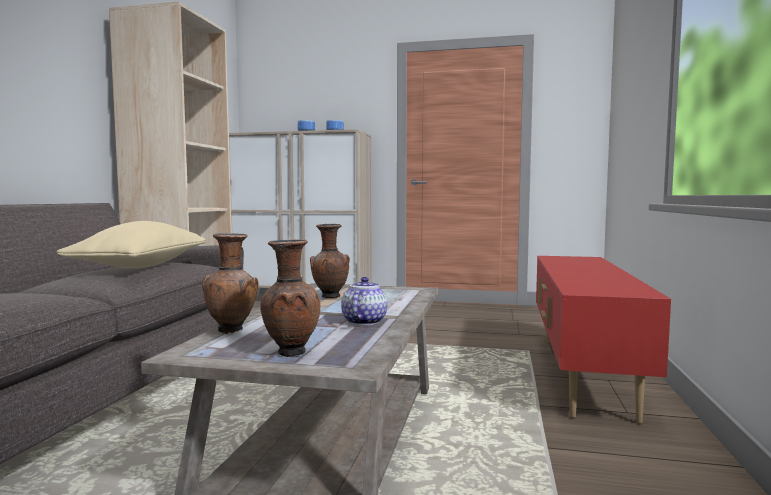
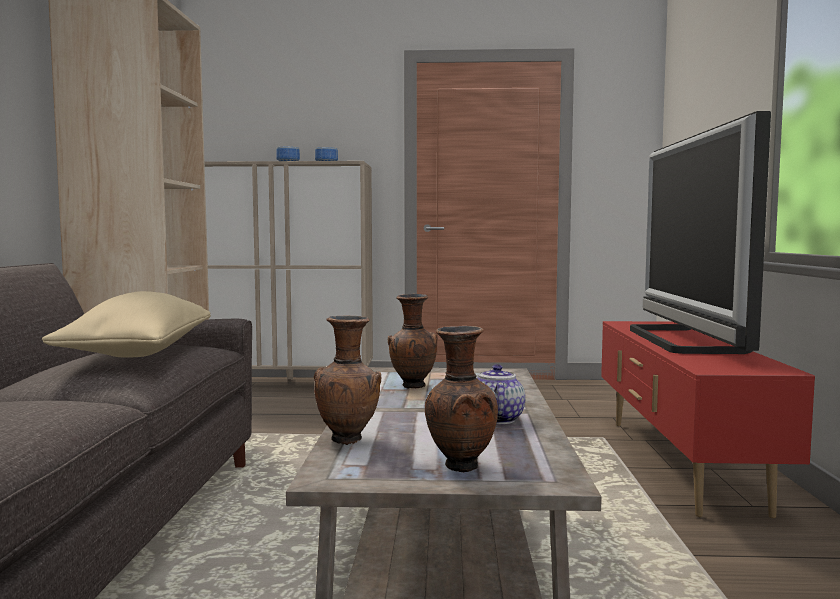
camera: 10 degrees left, 0 degrees up
(584, 270) = (681, 340): none -> television

